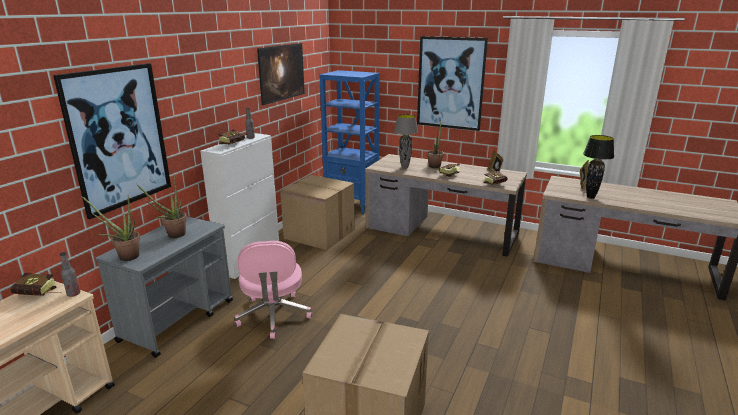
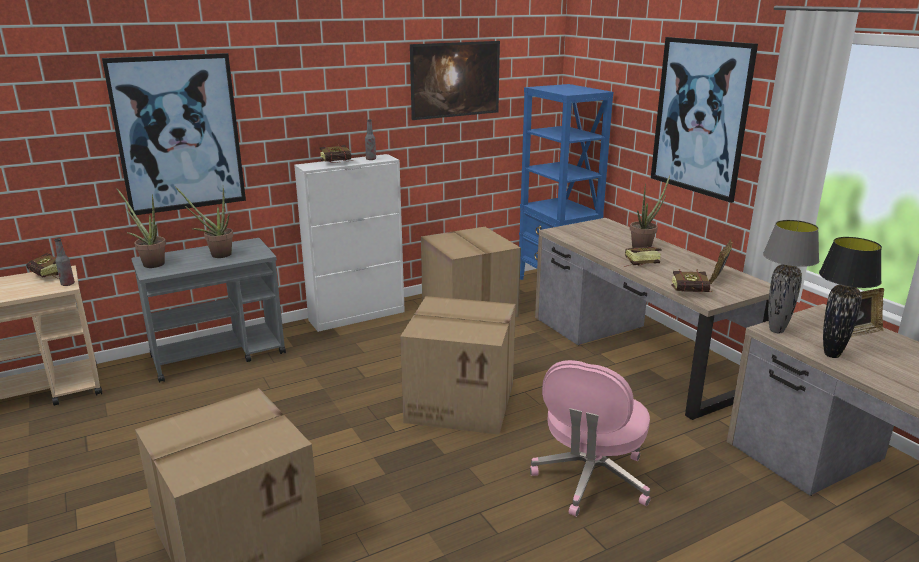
camera: 35 degrees right, 0 degrees up
(273, 316) = (302, 384): pink office chair -> pink office chair (590, 479)
(389, 289) = (462, 402): none -> cardboard box
(404, 168) = (593, 240): grey table lamp -> grey table lamp (776, 331)

